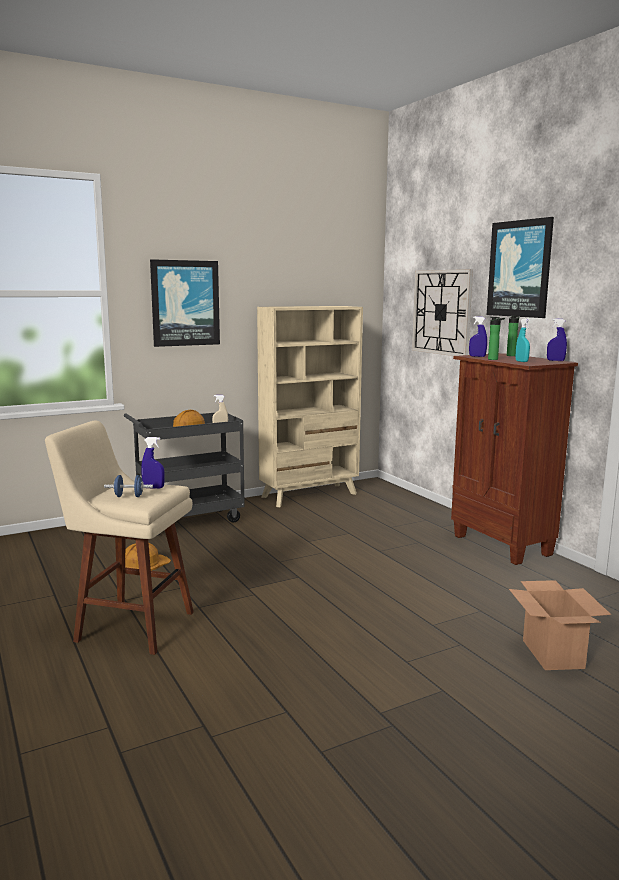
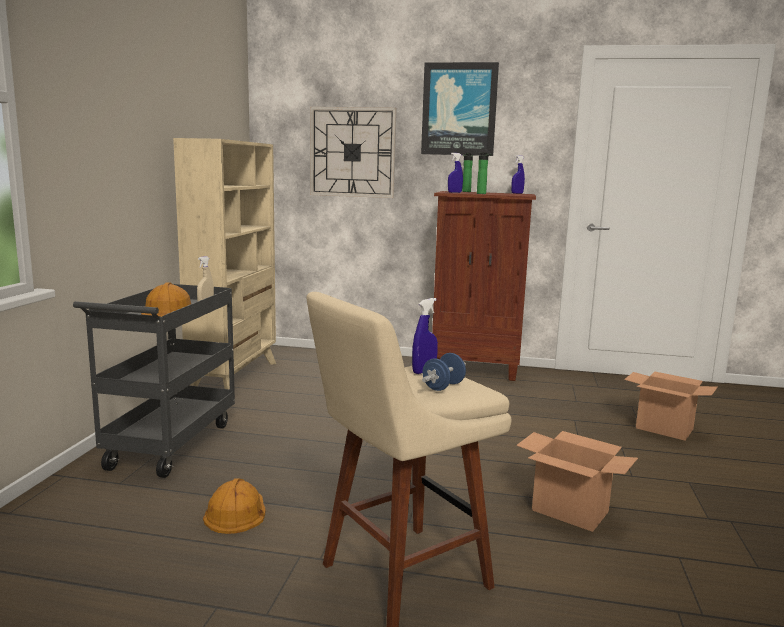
camera: 50 degrees left, 0 degrees up
(185, 303) = (103, 126): picture -> none
(294, 652) = (569, 511): none -> cardboard box
(521, 361) = (507, 194): turquoise spray bottle -> none

